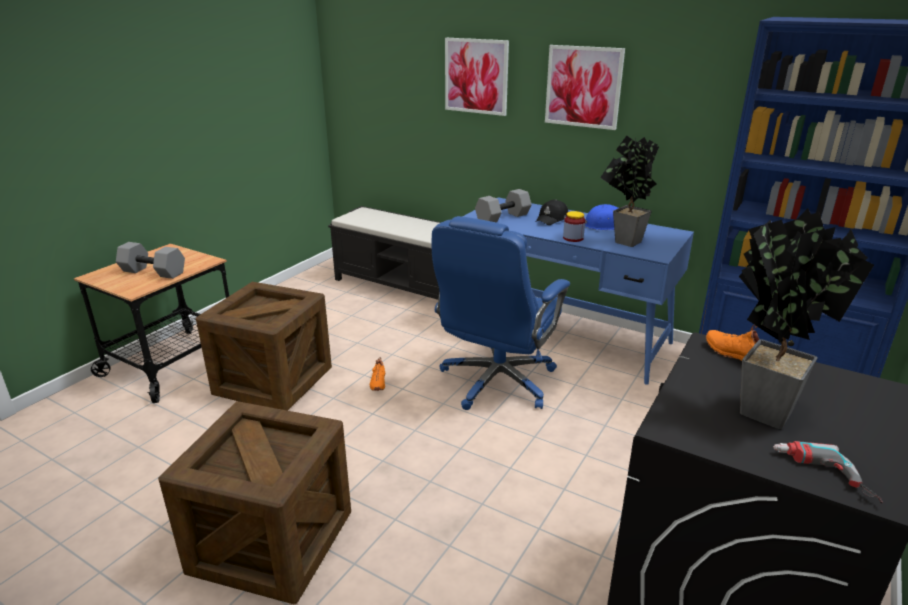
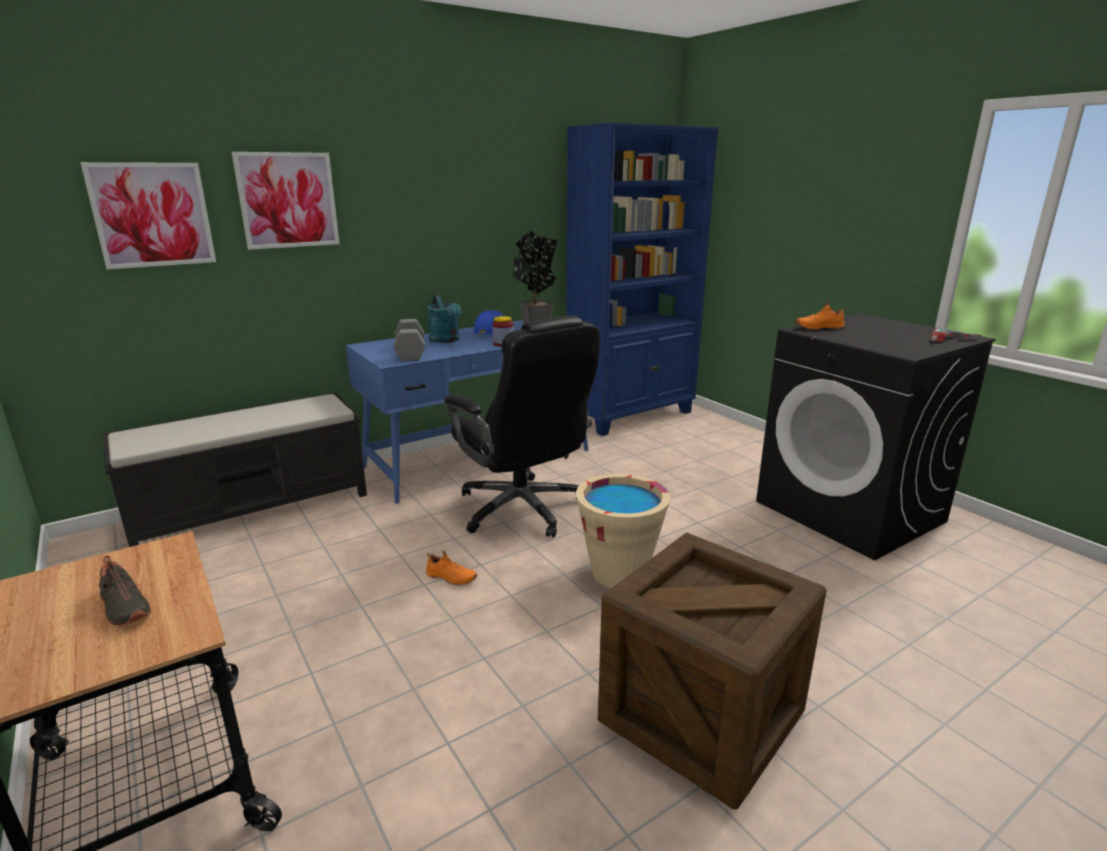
camera: 65 degrees left, 5 degrees down
(154, 272) = (123, 608): grey dumbbell -> black shoe
(273, 381) = (355, 665): crate -> none
(434, 458) = (619, 573): none -> beige bucket
(496, 382) = (522, 509): blue office chair -> black office chair
(552, 219) = (446, 340): black cap -> turquoise watering can
(583, 87) = (423, 199): picture -> picture (152, 215)
(758, 407) = (882, 336): potted plant -> none

